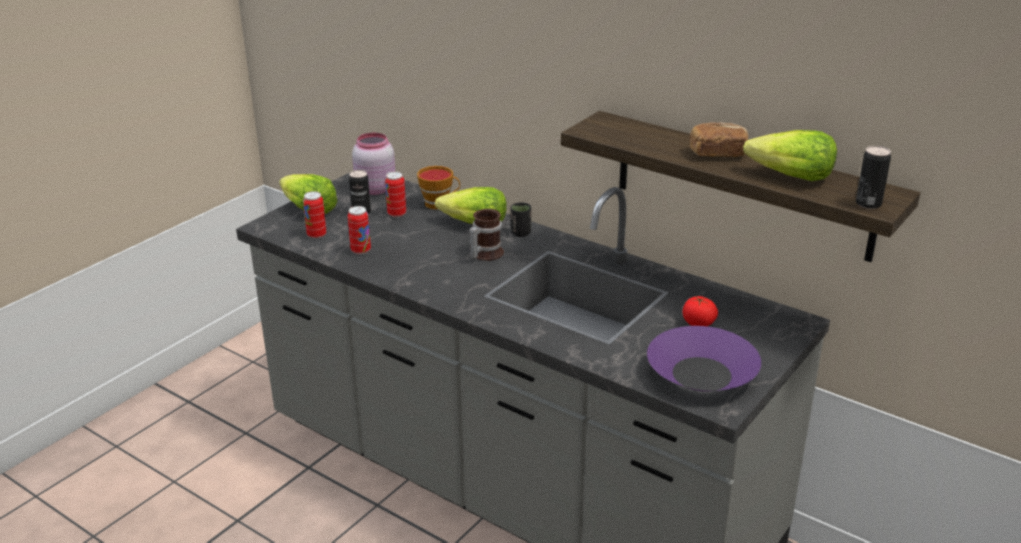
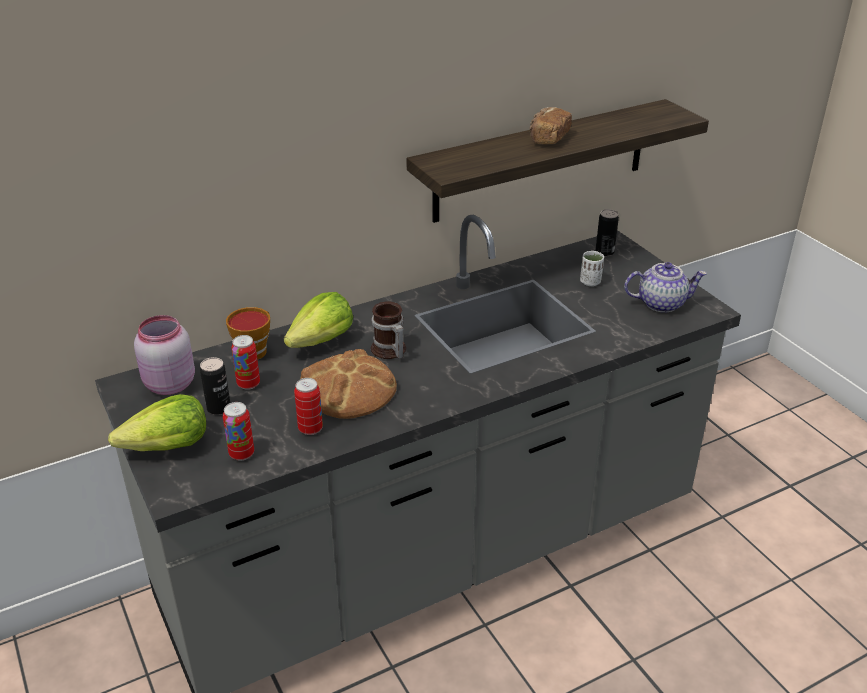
camera: 65 degrees left, 5 degrees up
(420, 251) = (348, 389): none -> bread
(520, 233) = (366, 320): black cup -> none
(698, 324) = (590, 282): tomato -> white cup
(702, 373) = (661, 303): purple bowl -> teapot
(790, 177) = (613, 127): lettuce -> none
(868, 204) = (676, 118): can -> can (604, 252)

